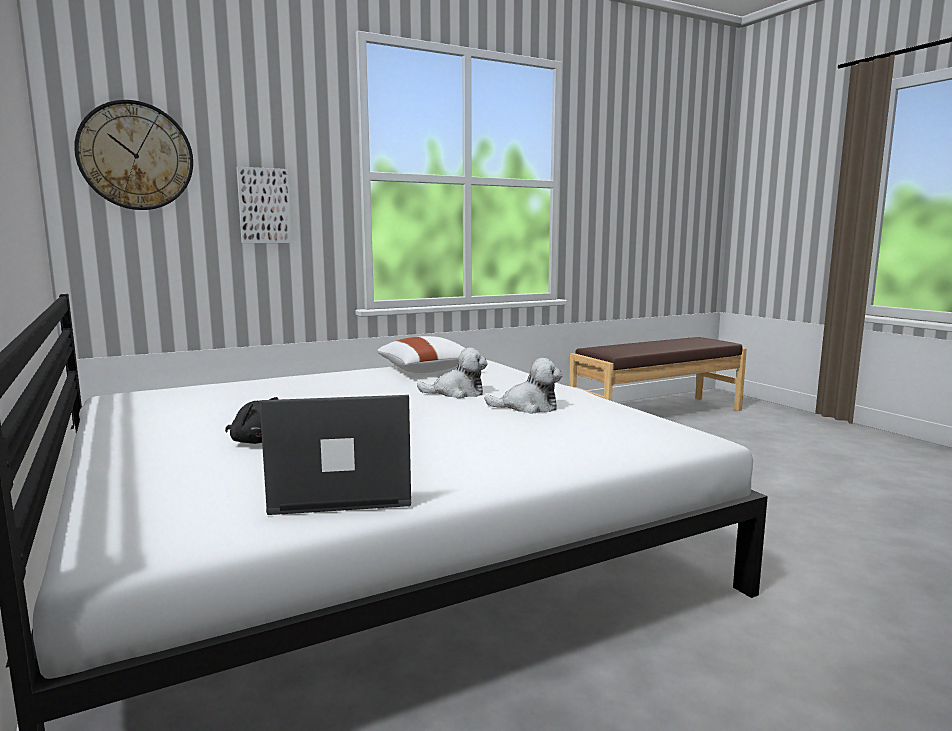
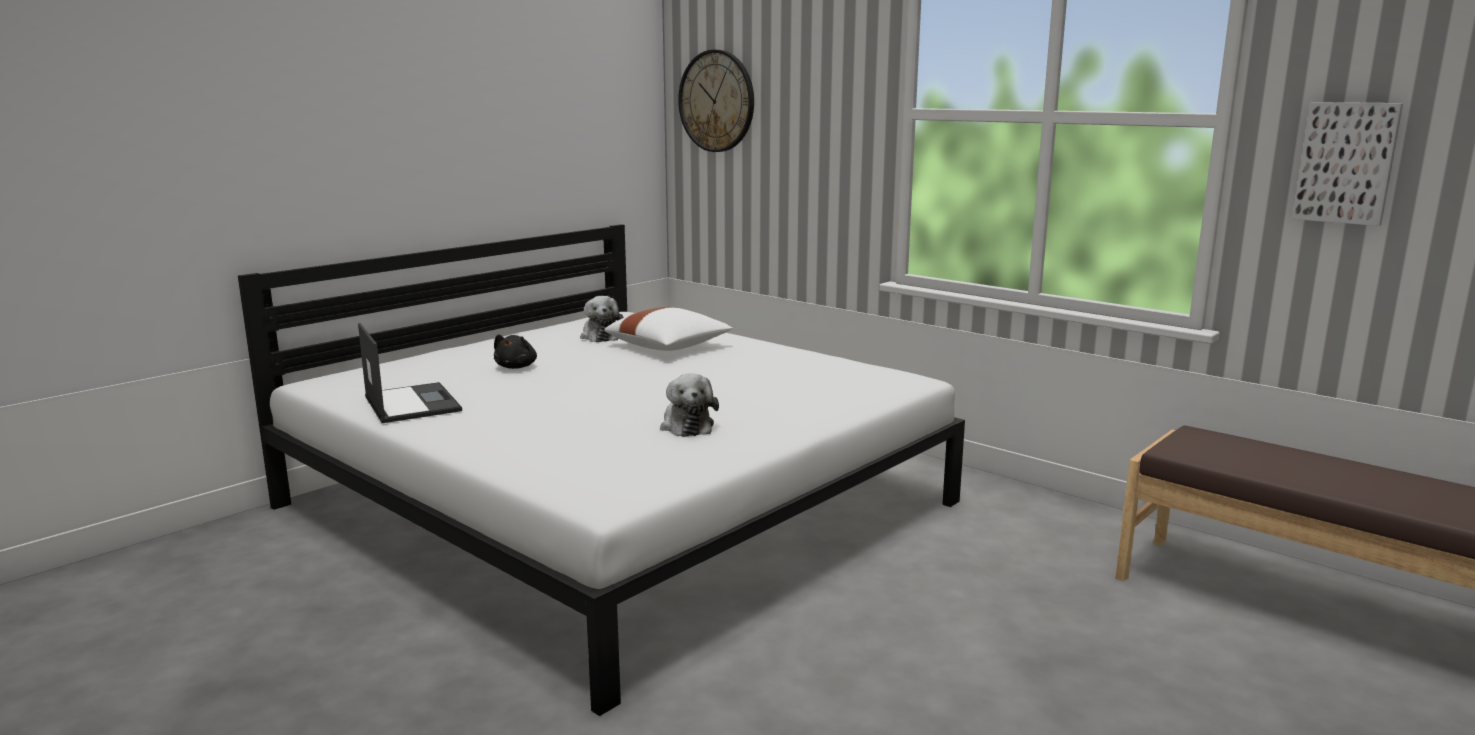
camera: 70 degrees right, 5 degrees up
(264, 206) = (806, 150): picture -> picture (1347, 162)
(428, 370) = (824, 370): white pillow -> white pillow (669, 348)
(457, 393) = (725, 394): plush toy -> plush toy (600, 336)

